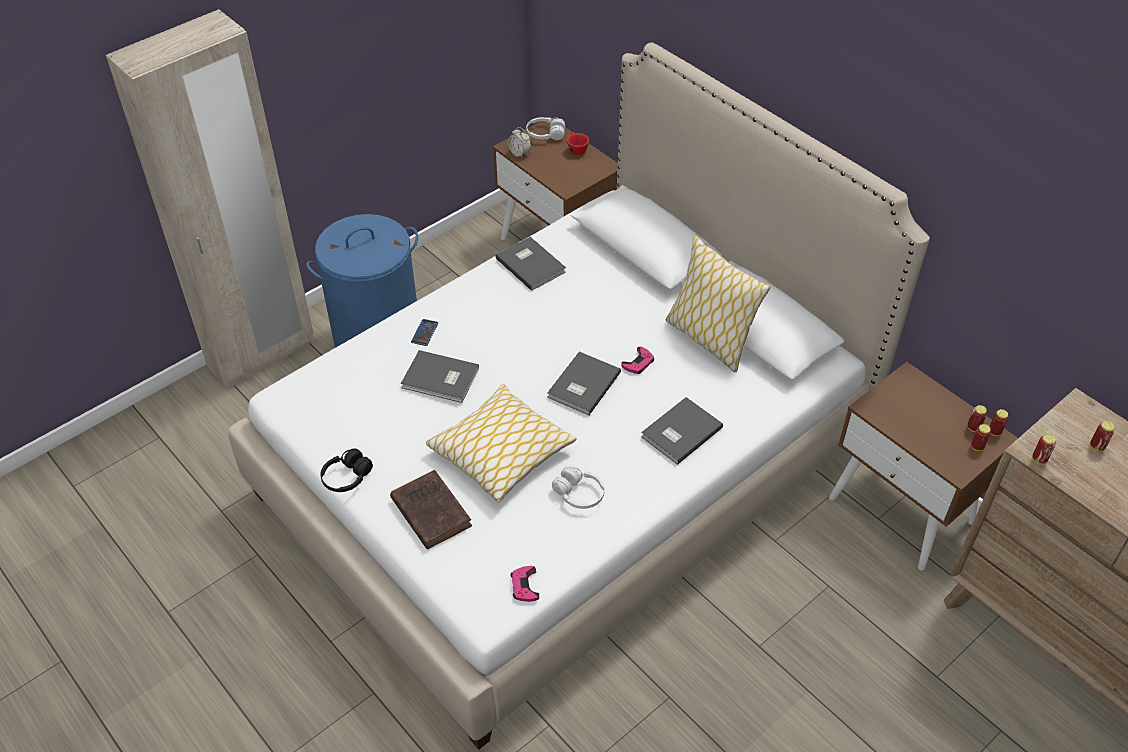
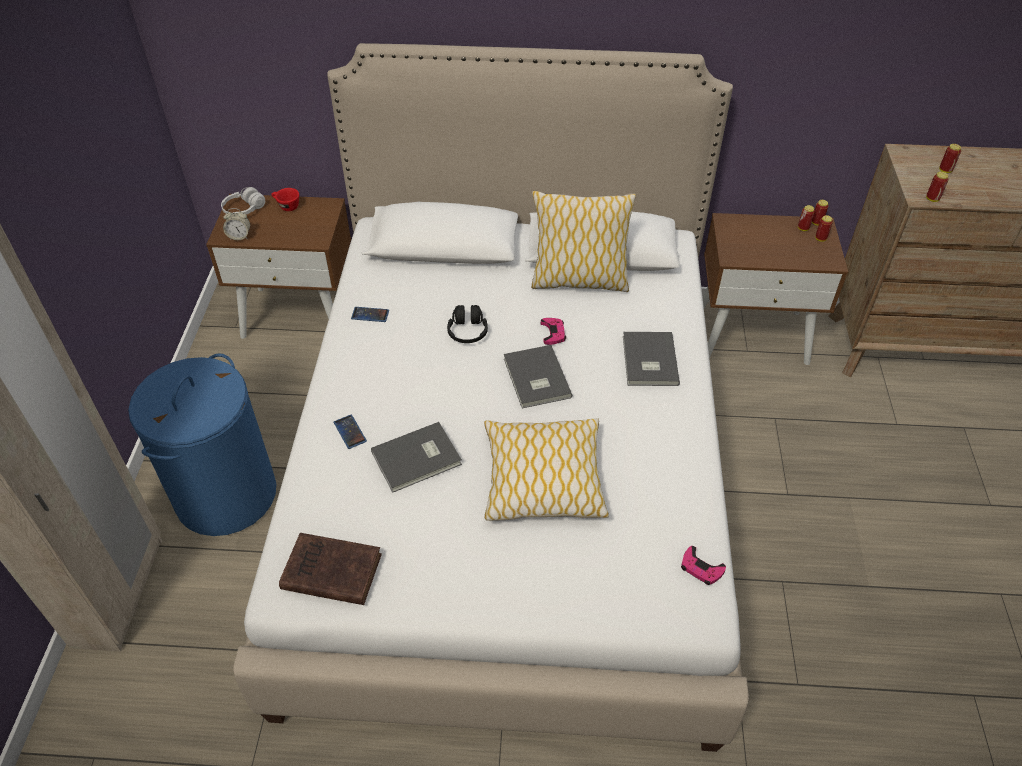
camera: 45 degrees left, 0 degrees up
(347, 477) = (443, 609): black headphones -> black headphones (467, 331)
(430, 511) = (552, 575): brown book -> brown book (329, 572)
(531, 264) = (370, 315): grey book -> phone
(579, 494) = (643, 463): white headphones -> none

